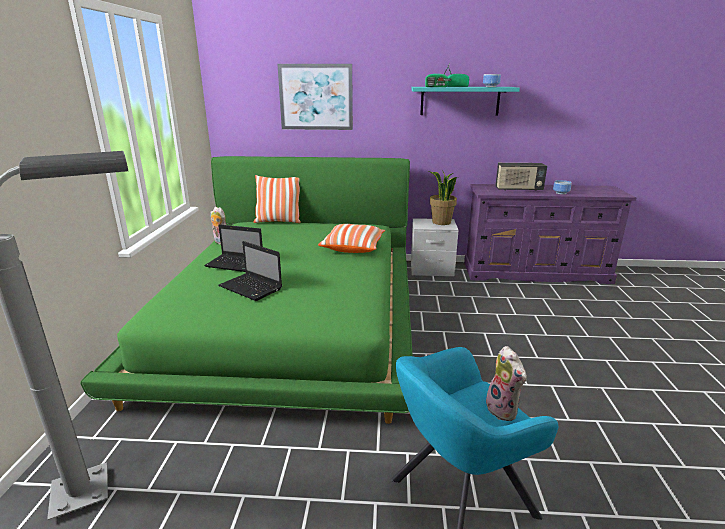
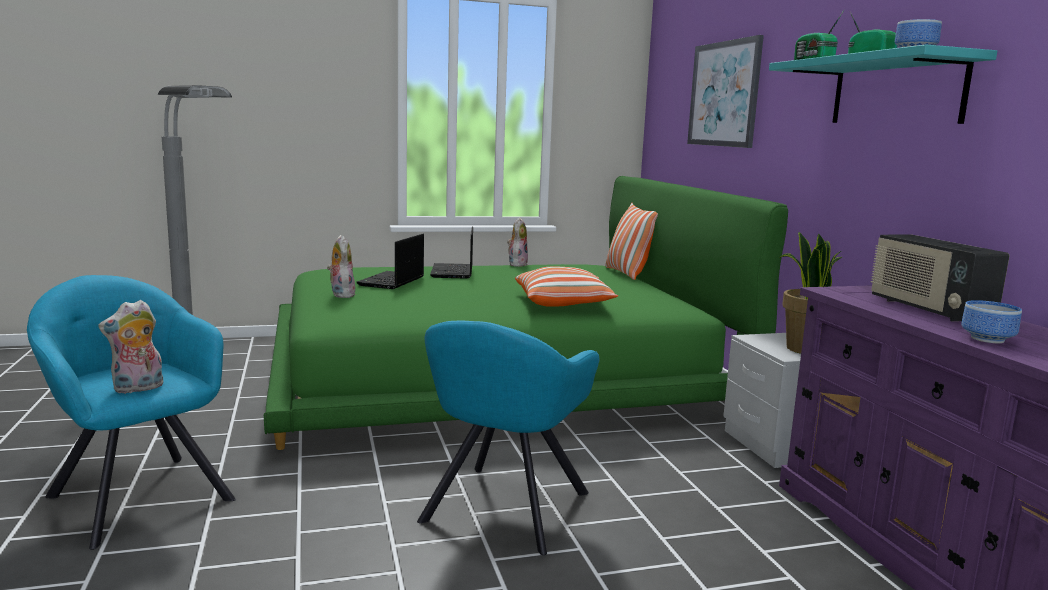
camera: 70 degrees right, 10 degrees down
(279, 311) = (341, 294): none -> plush toy
(489, 346) = (503, 510): none -> turquoise armchair

